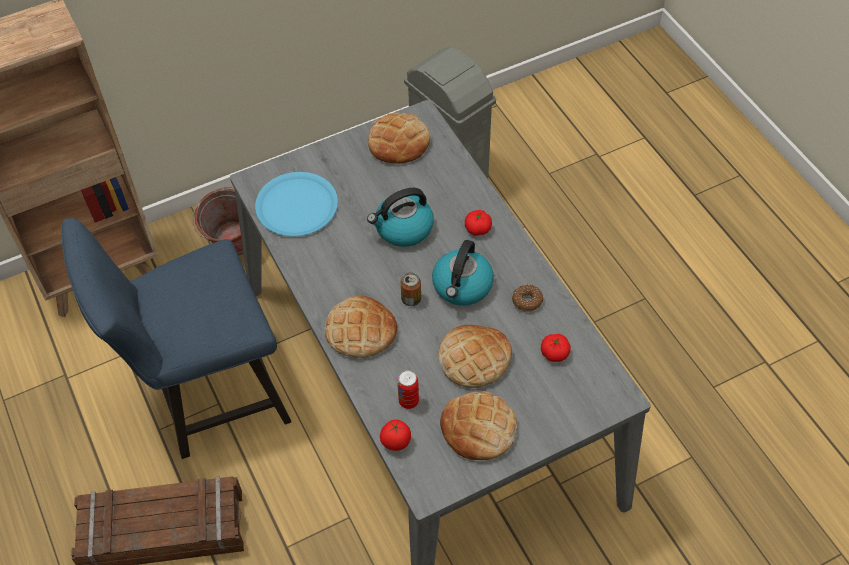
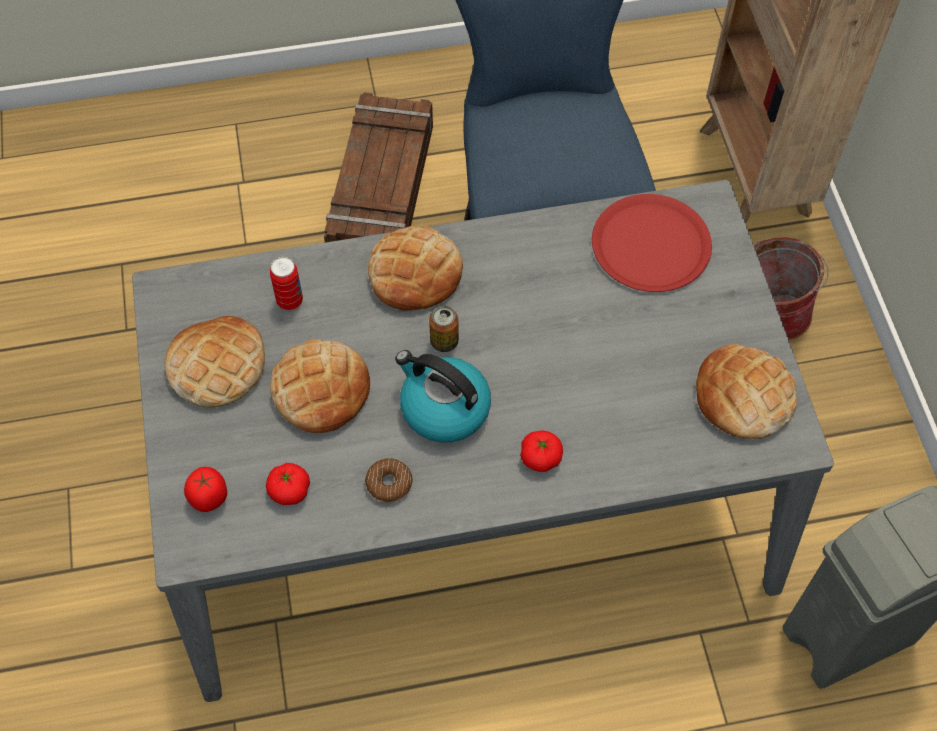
camera: 105 degrees right, 5 degrees up
(297, 205) = (651, 245): blue plate -> red plate
(395, 442) = (240, 274): tomato -> tomato (209, 498)
(403, 229) = (570, 361): kettle -> none

